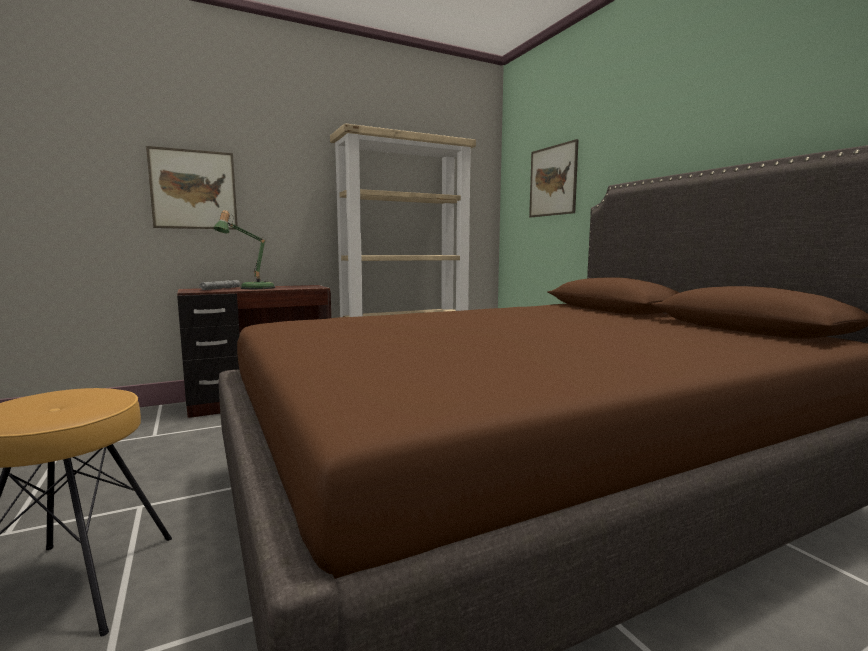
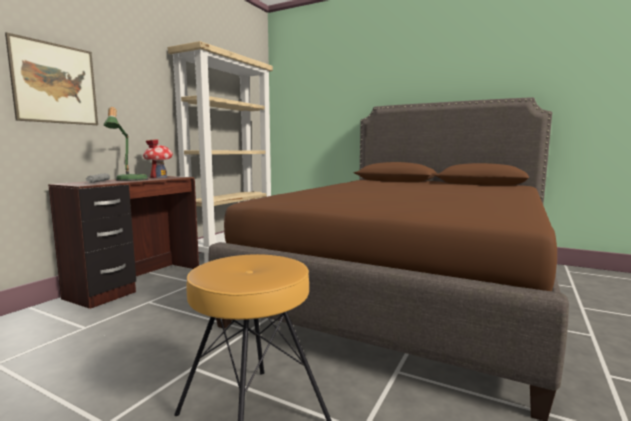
camera: 35 degrees left, 0 degrees up
(298, 286) = (159, 177): none -> toy house
(553, 181) = (321, 100): picture -> none

